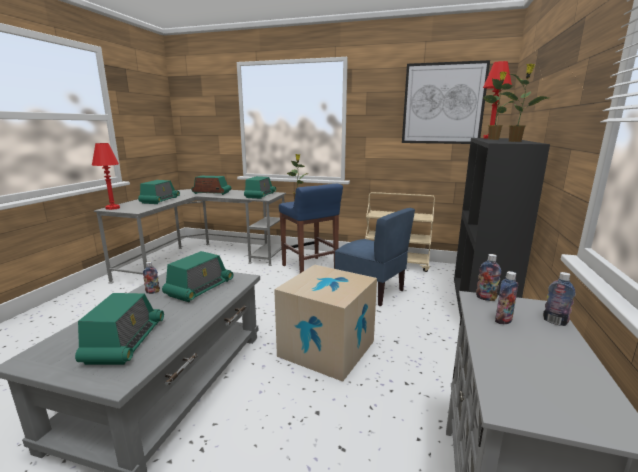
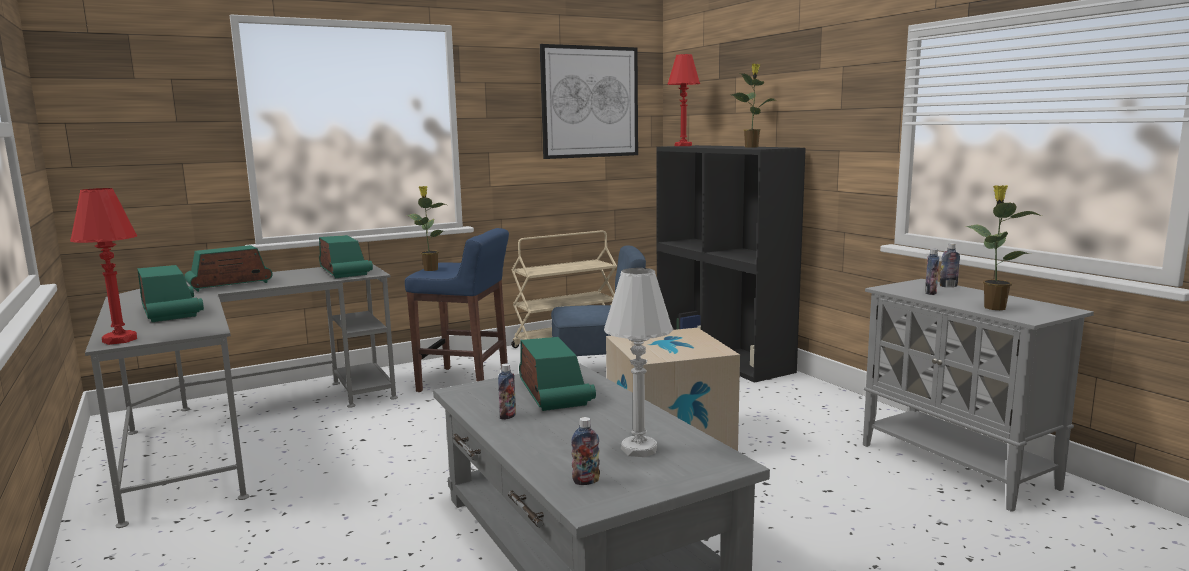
camera: 45 degrees left, 5 degrees down
(125, 342) = (639, 449): radio -> white table lamp
(486, 298) = (890, 286): bottle -> bottle (586, 481)
(493, 139) = (705, 146): potted plant -> potted plant (993, 307)

